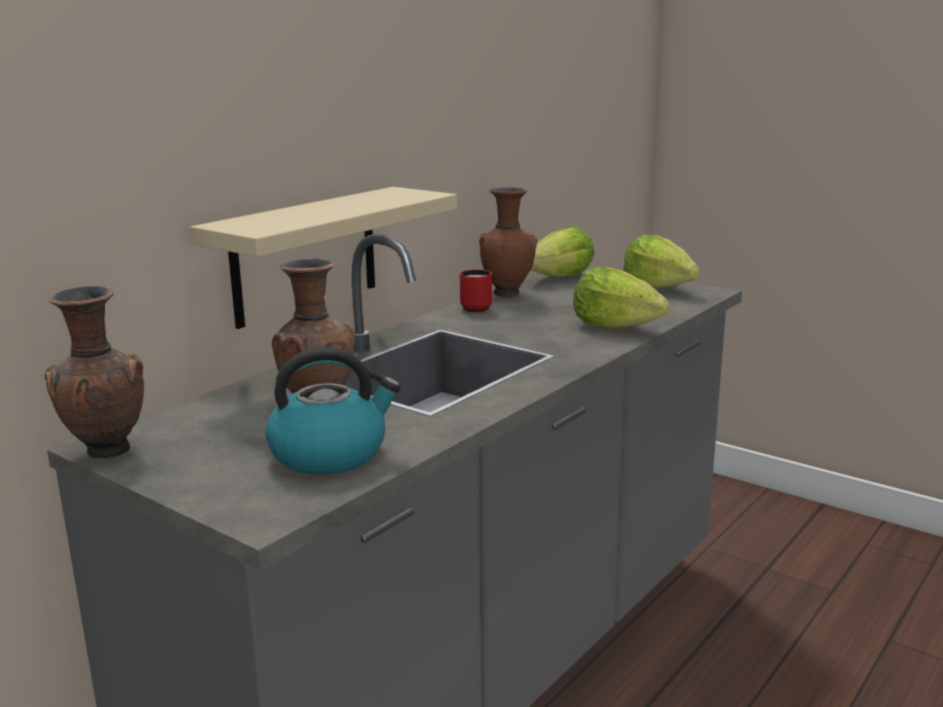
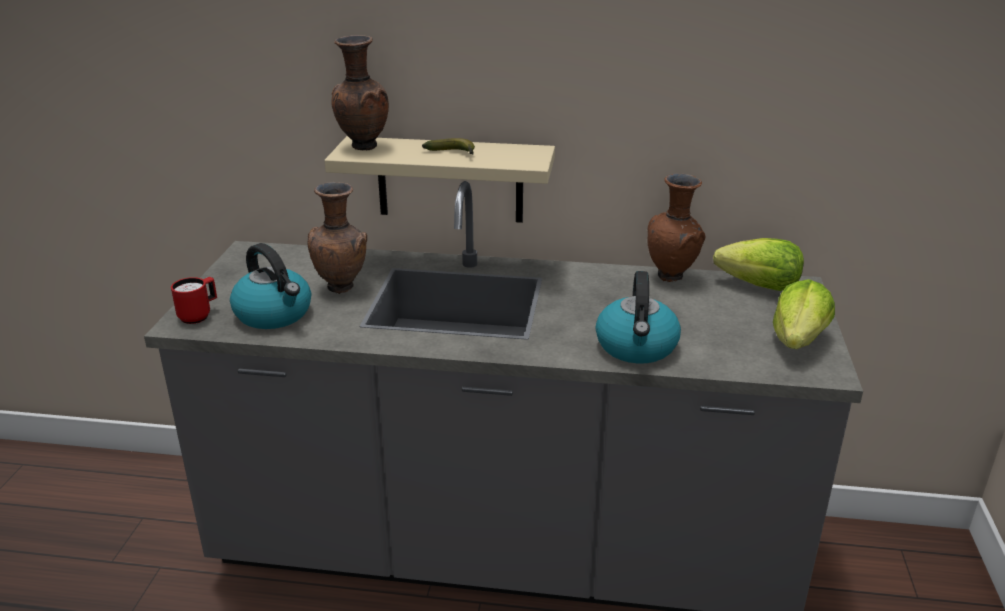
camera: 60 degrees right, 10 degrees up
(106, 452) = (238, 255): brown vase -> brown vase (362, 147)
(350, 206) = (453, 154): none -> banana
(473, 307) = (614, 274): red mug -> red mug (199, 315)
(614, 327) = (637, 347): lettuce -> kettle

